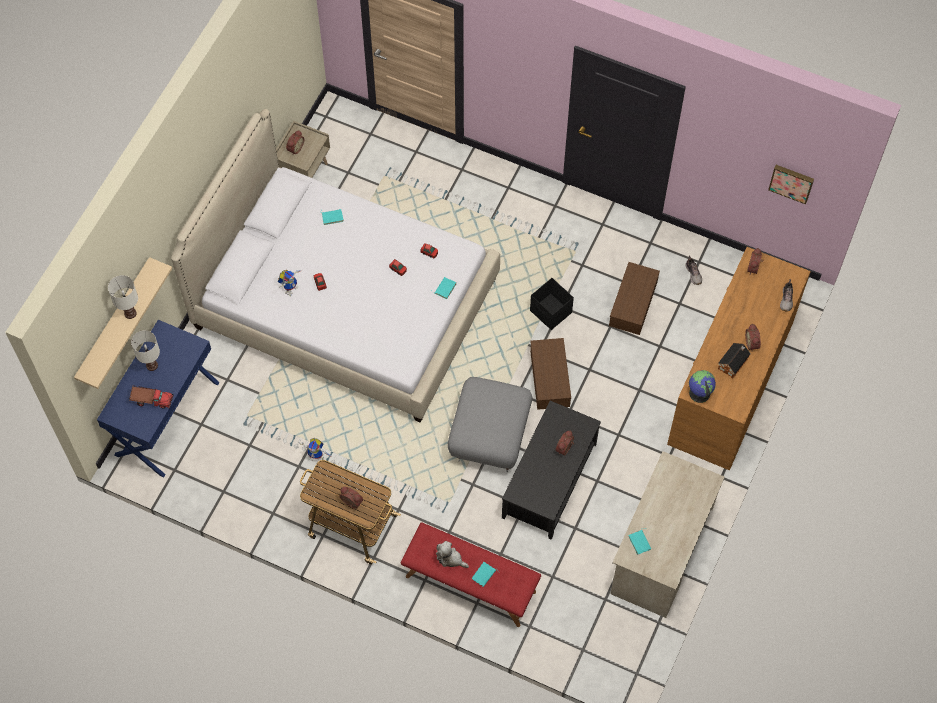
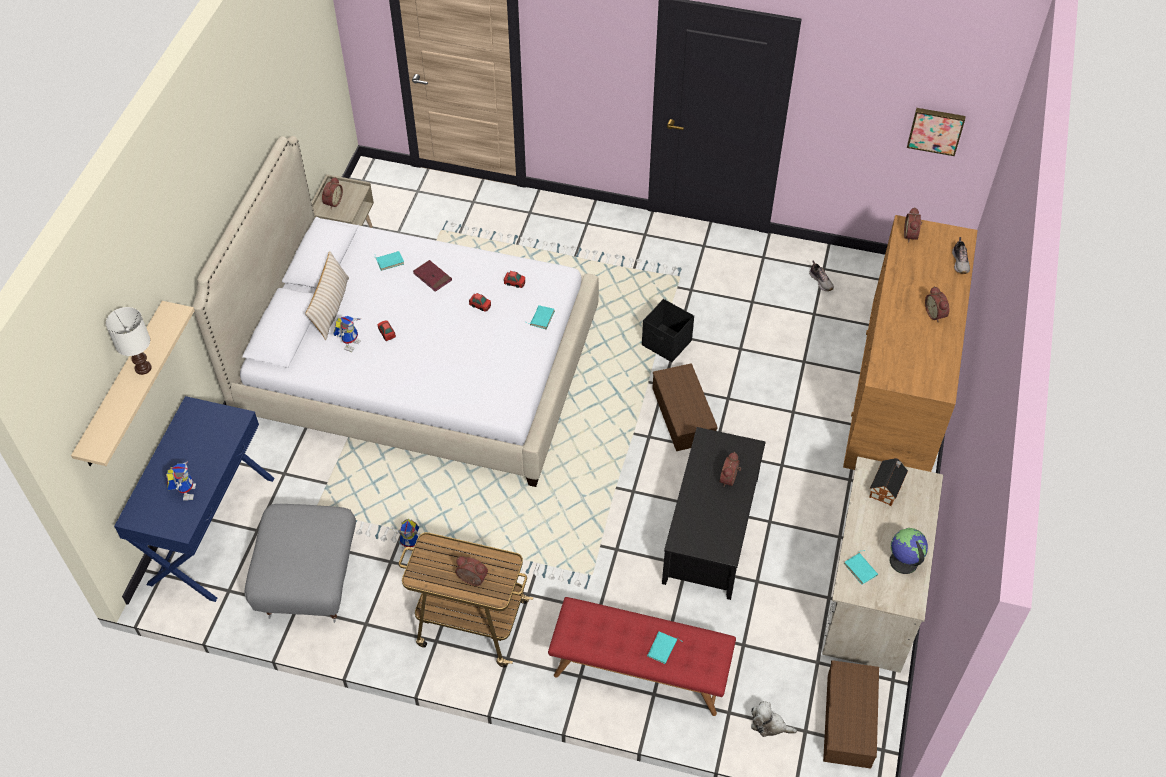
camera: 10 degrees left, 10 degrees down
(151, 399) = (186, 490): toy truck -> toy robot
(152, 366) = (183, 450): white table lamp -> none
(279, 253) = (331, 307): none -> beige pillow
(364, 237) = (432, 277): none -> red book
(450, 558) = (614, 635): plush toy -> plush toy (769, 725)
(489, 435) = (624, 489): grey ottoman -> grey ottoman (308, 579)
(633, 304) = (761, 322): brown storage box -> brown storage box (849, 722)
(699, 393) = (889, 377): globe -> globe (903, 562)
(733, 363) = (920, 338): toy house -> toy house (887, 487)

